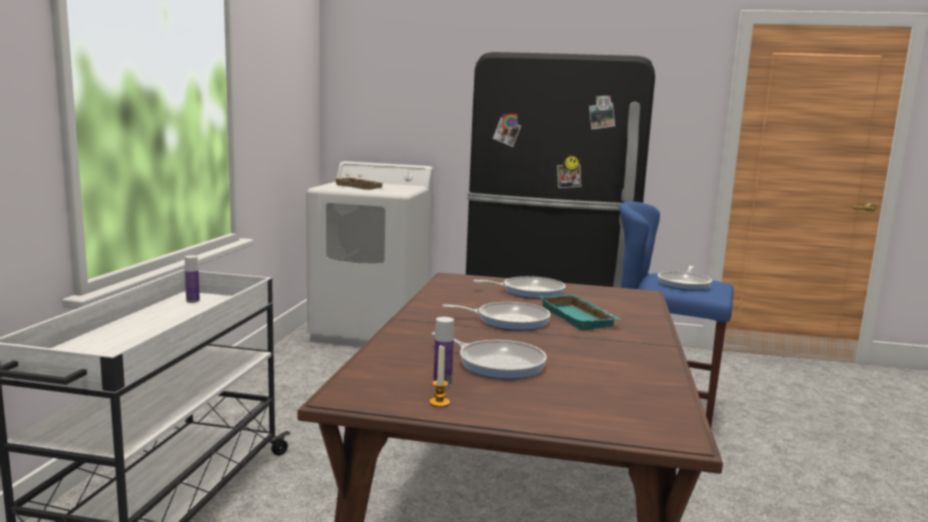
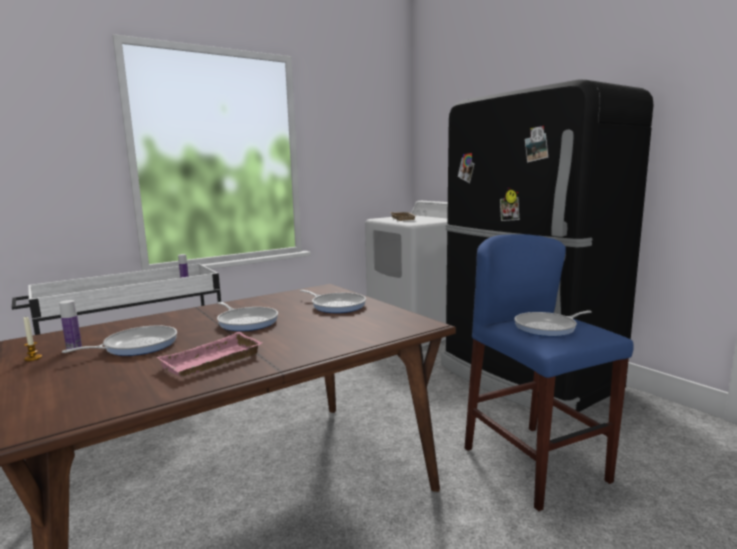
camera: 45 degrees right, 0 degrees up
(497, 363) = (136, 346): frying pan -> frying pan turned 120 degrees counterclockwise
(580, 318) = (297, 331): turquoise tray -> none
(613, 355) = (212, 362): none -> pink tray

